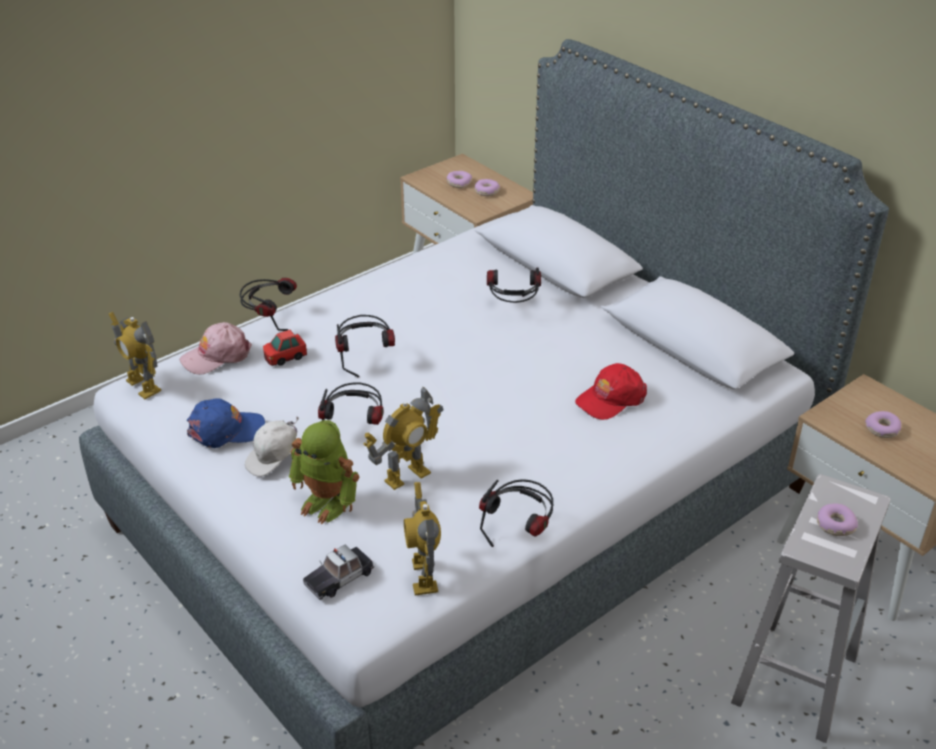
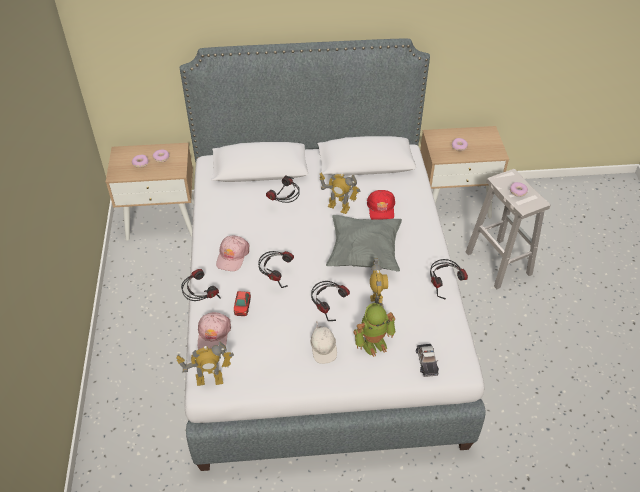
camera: 55 degrees left, 10 degrees up
(226, 430) = (284, 358): blue cap -> none
(367, 311) = (232, 256): none -> pink cap
(424, 576) = (447, 331): toy robot -> toy robot (338, 207)
(498, 420) = (364, 253): none -> grey pillow

